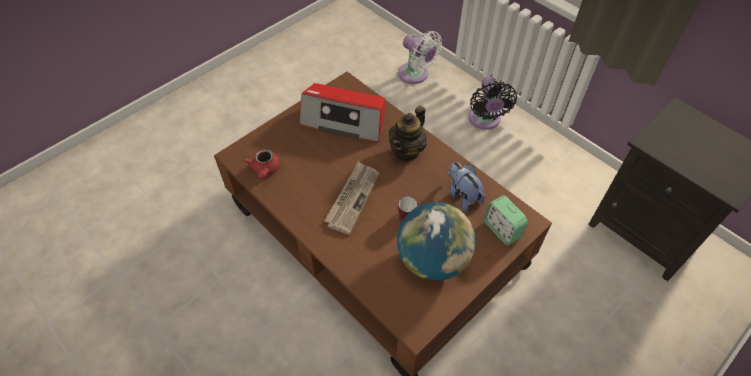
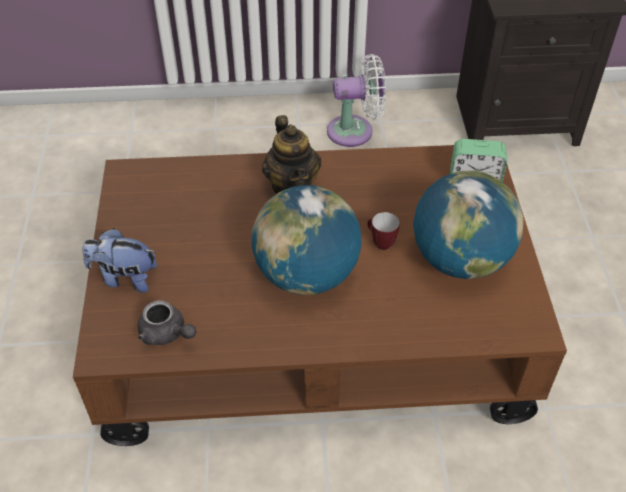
camera: 50 degrees left, 5 degrees down
(265, 170) = (166, 334): red teapot -> grey teapot
(344, 120) = (181, 209): radio -> none
(352, 198) = (306, 275): newspaper -> globe
(416, 75) = (133, 138): white fan -> white fan (355, 131)
(462, 195) = (401, 182): plush toy -> plush toy (125, 278)
(485, 120) = (266, 130): black fan -> none

